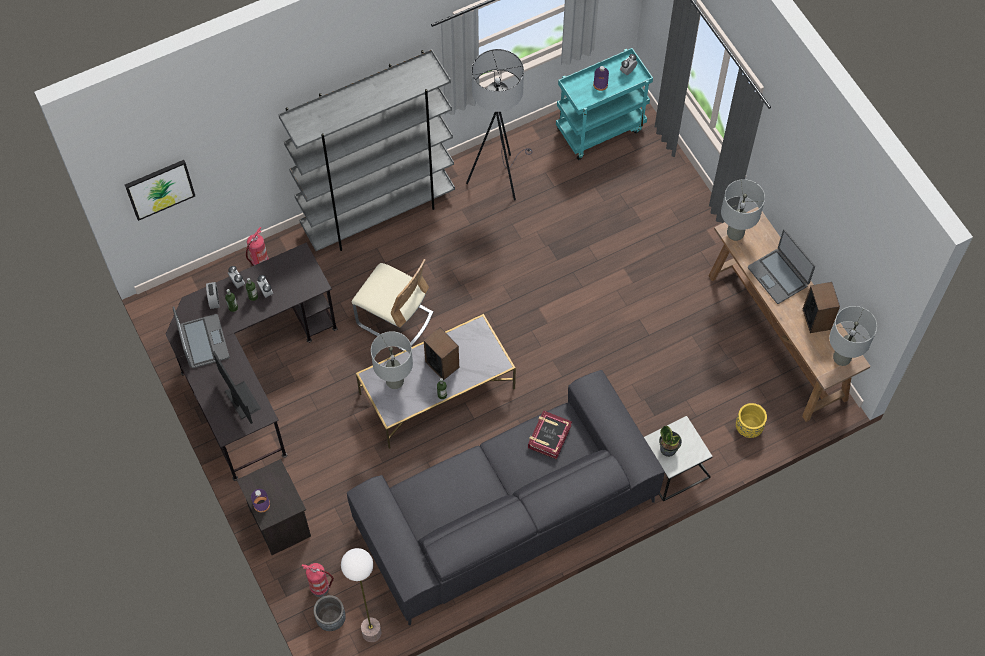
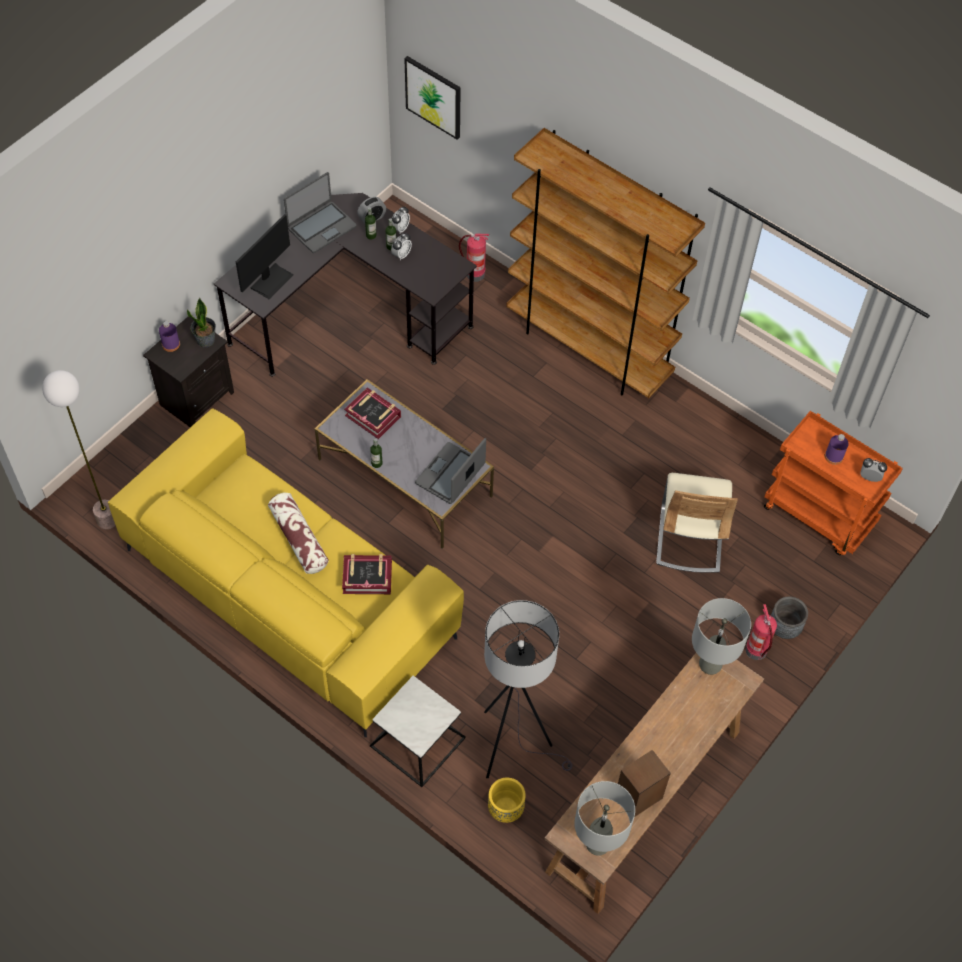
camera: 65 degrees right, 5 degrees down
(321, 587) = (140, 458): fire extinguisher -> fire extinguisher (757, 651)
(331, 619) = (109, 480): grey planter -> grey planter (784, 628)
(378, 213) = (588, 349): grey bookcase -> brown bookcase
(394, 319) = (471, 409): beige chair -> beige chair (689, 538)
(395, 381) = (373, 416): grey table lamp -> book
(442, 364) = (413, 450): speaker -> none
(491, 474) = (298, 538): none -> pillow
(498, 175) = (698, 438): grey floor lamp -> grey floor lamp (514, 744)
(506, 513) = (290, 593): grey sofa -> yellow sofa
(600, 129) = (819, 515): turquoise cart -> orange cart
(668, 449) = (409, 706): potted plant -> potted plant (206, 340)
(778, 276) = (676, 732): laptop -> laptop (451, 474)

